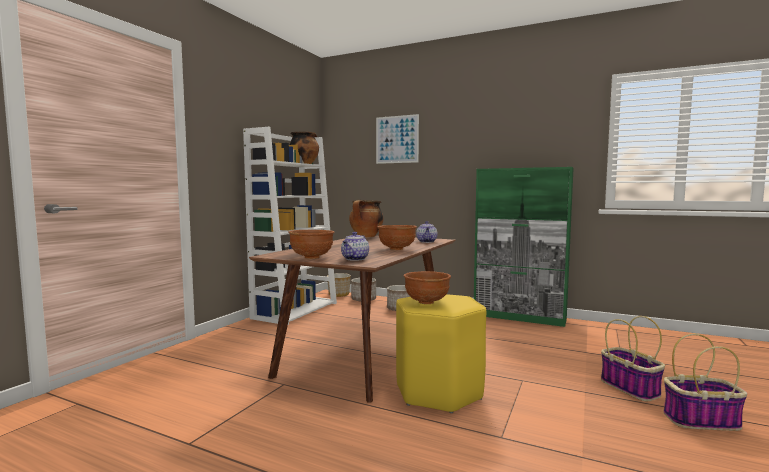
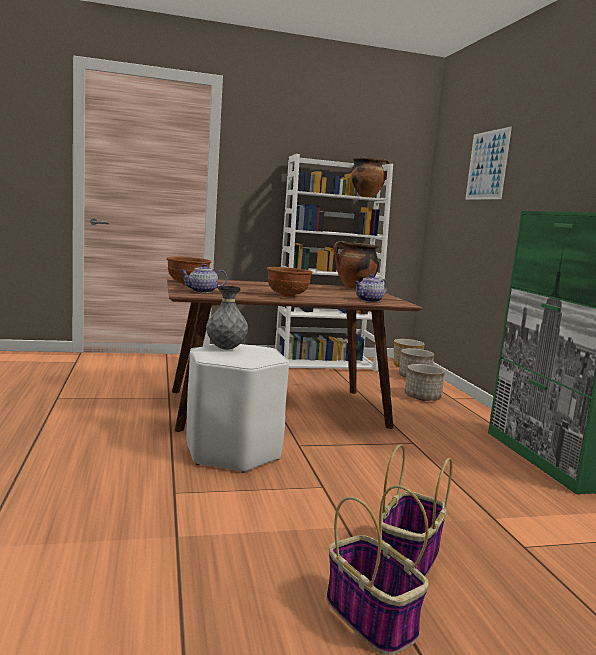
camera: 50 degrees right, 5 degrees up
(427, 302) = (226, 349): brown bowl -> grey vase
(438, 392) = (232, 452): yellow stool -> white stool

